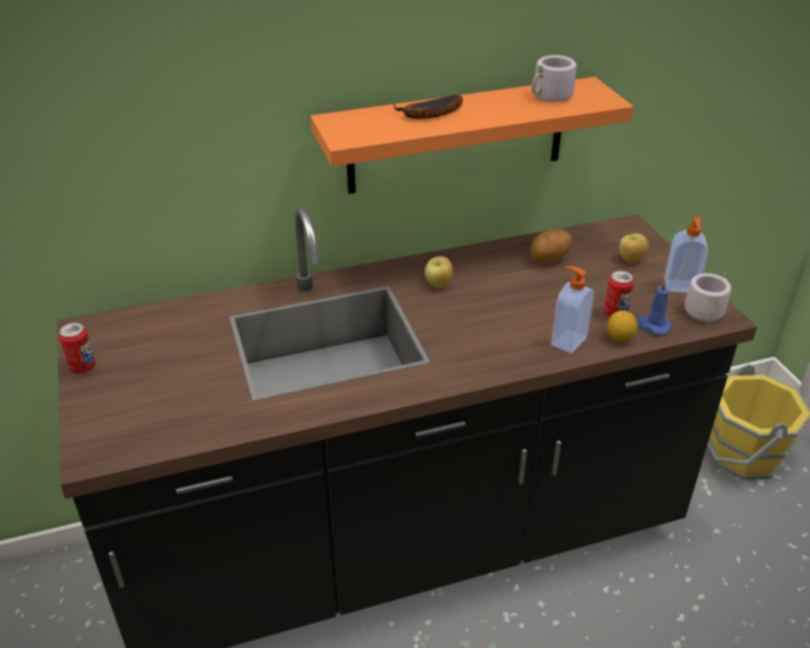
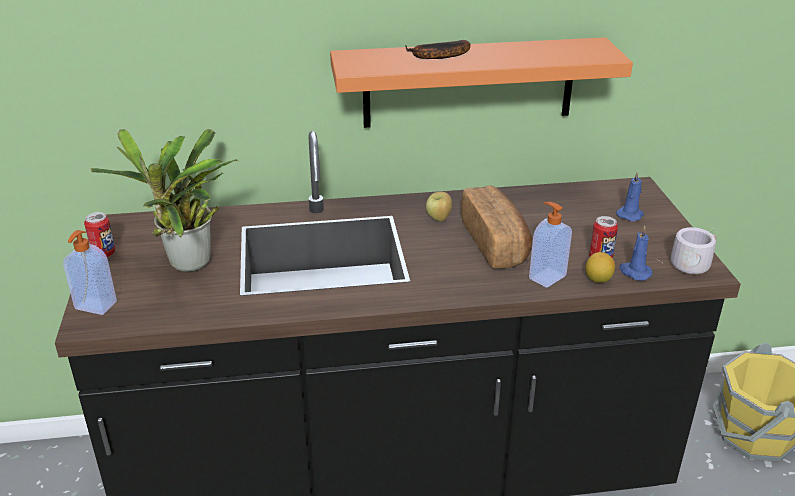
camera: 10 degrees right, 5 degrees down
(184, 373) = (188, 267): none -> potted plant
(505, 307) = (495, 243): none -> bread
(550, 259) = (551, 207): potato -> none
(551, 98) = (556, 51): grey mug -> none
(630, 260) = (630, 214): apple -> blue candle
(680, 287) = (673, 242): soap dispenser -> soap dispenser (95, 306)

